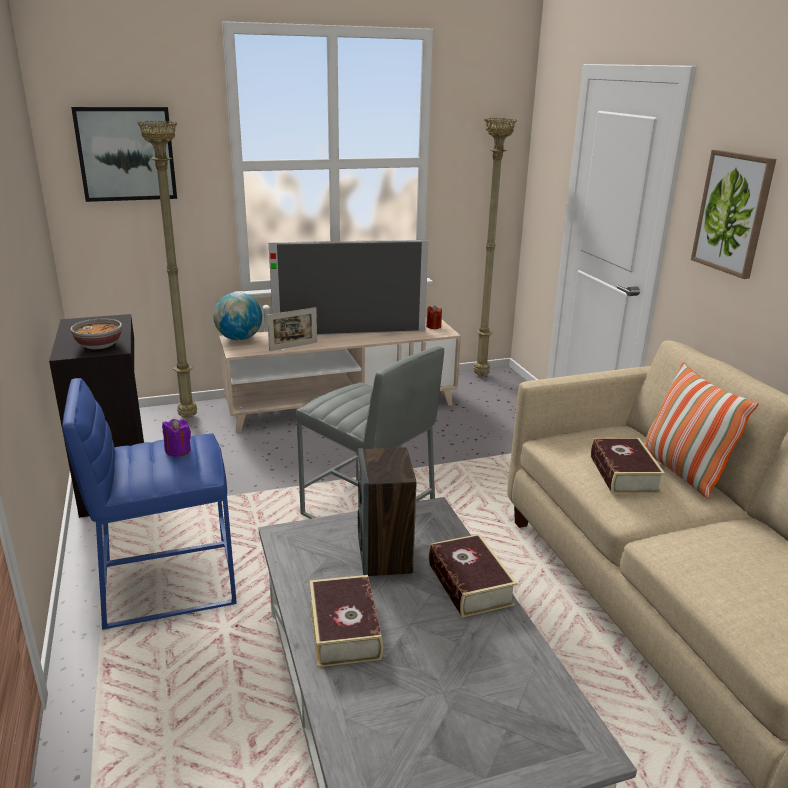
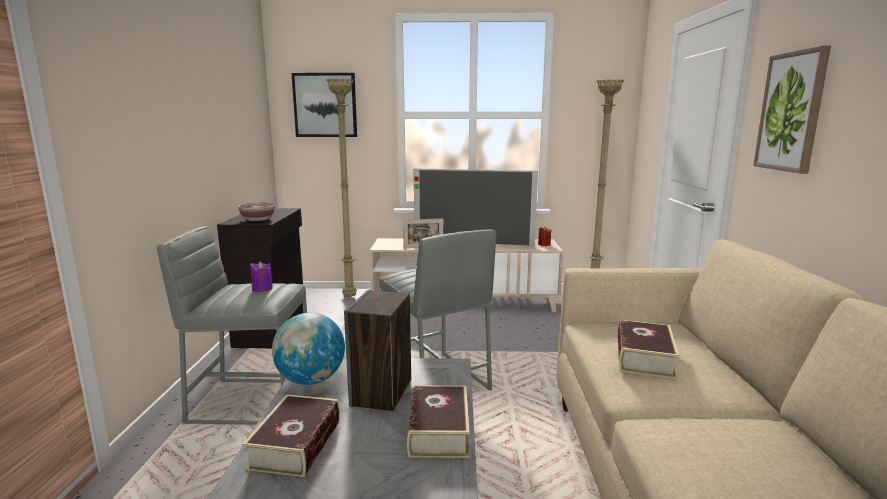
camera: 20 degrees right, 10 degrees down
(167, 584) = (251, 401): blue stool -> grey stool
(239, 339) = (389, 240): globe -> globe (311, 380)
(681, 472) = (713, 365): pillow -> none

